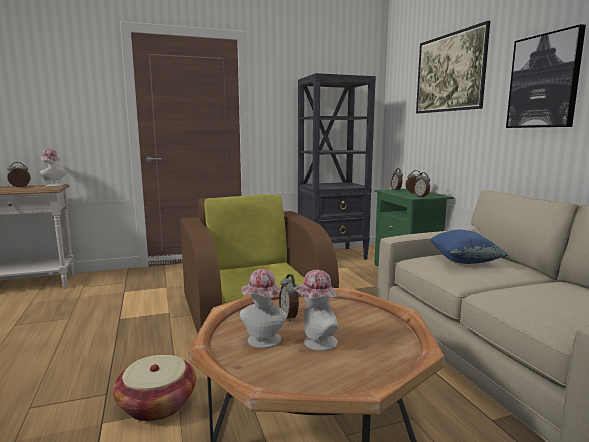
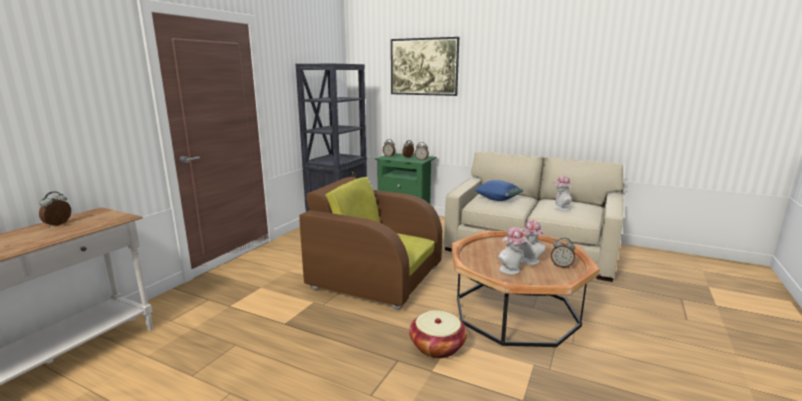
camera: 45 degrees left, 5 degrees up
(53, 185) = (93, 212): hat -> hat (560, 208)
(289, 317) = (490, 256): alarm clock -> alarm clock (561, 266)
(544, 81) = (504, 83): picture -> none

